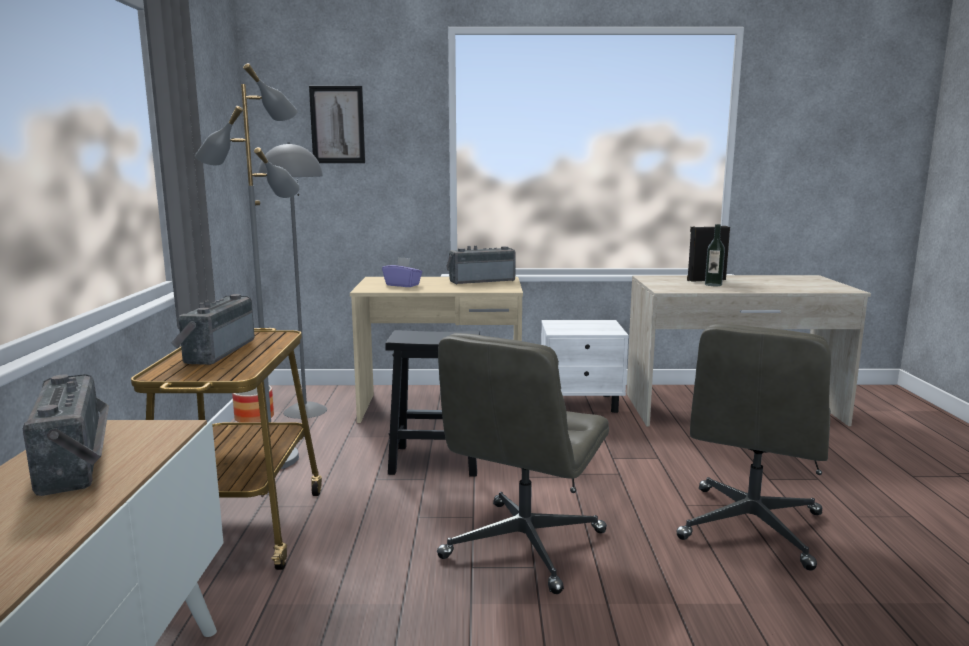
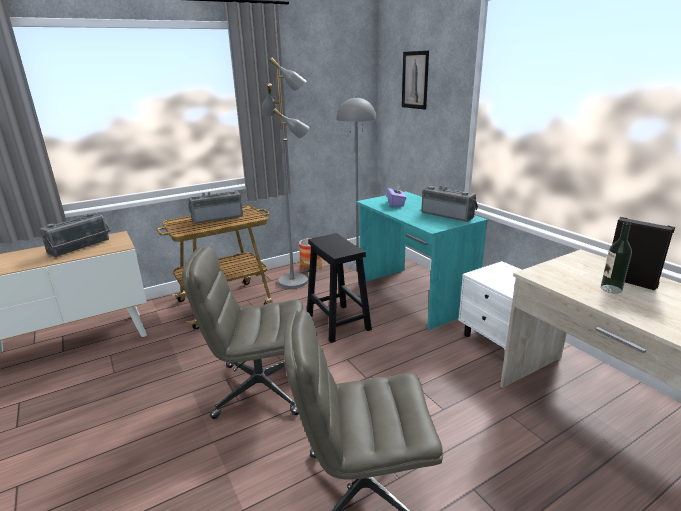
camera: 60 degrees right, 10 degrees up
(441, 408) = (413, 296): beige desk -> turquoise desk

